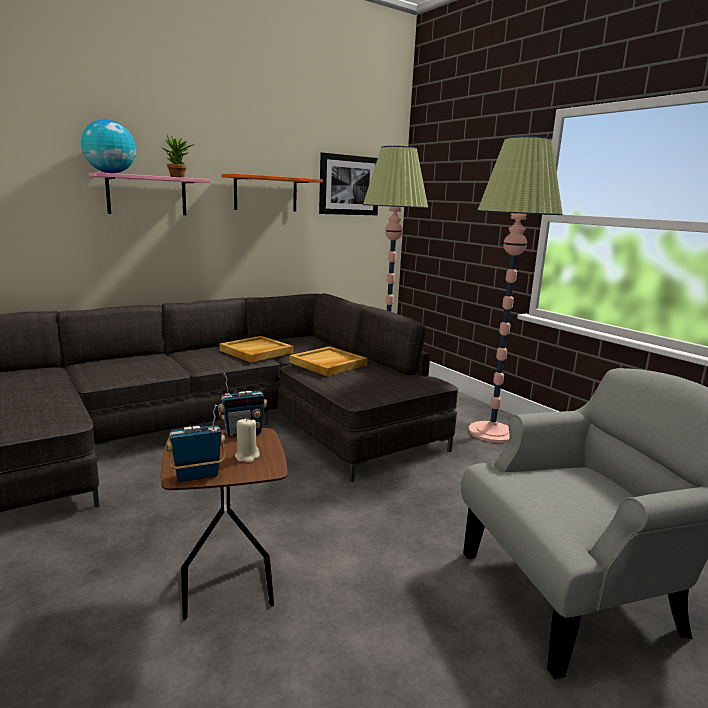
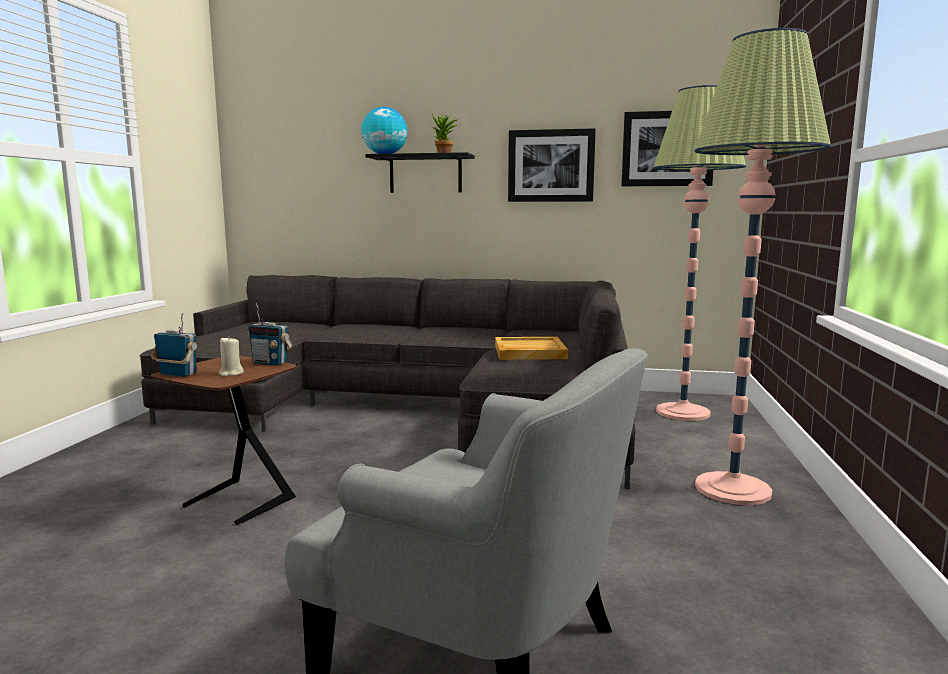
camera: 45 degrees right, 5 degrees down
(147, 195) = (425, 174): pink shelf -> black shelf
(256, 352) = (489, 334): beige tray -> none
(266, 193) = (551, 166): orange shelf -> picture

